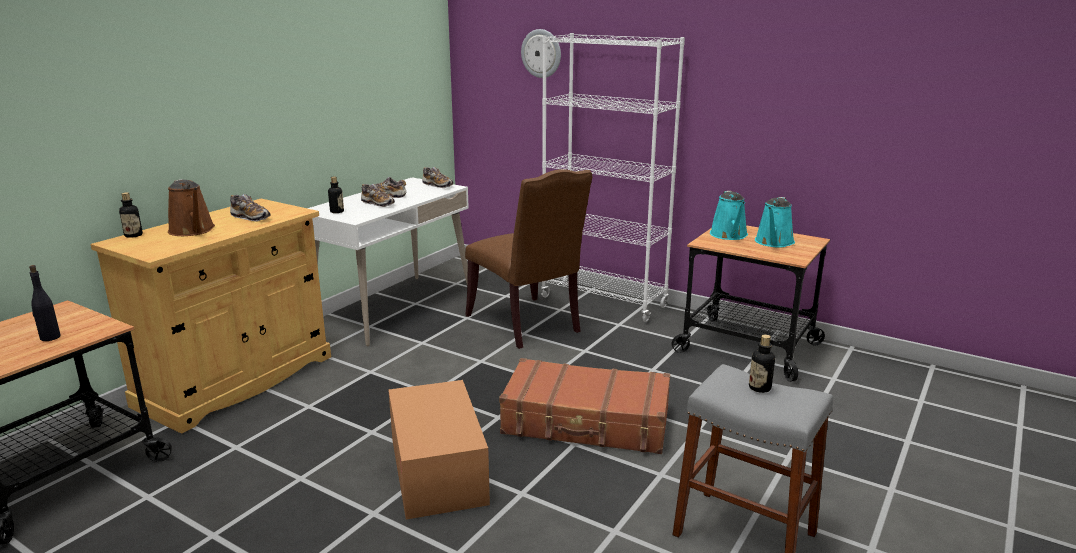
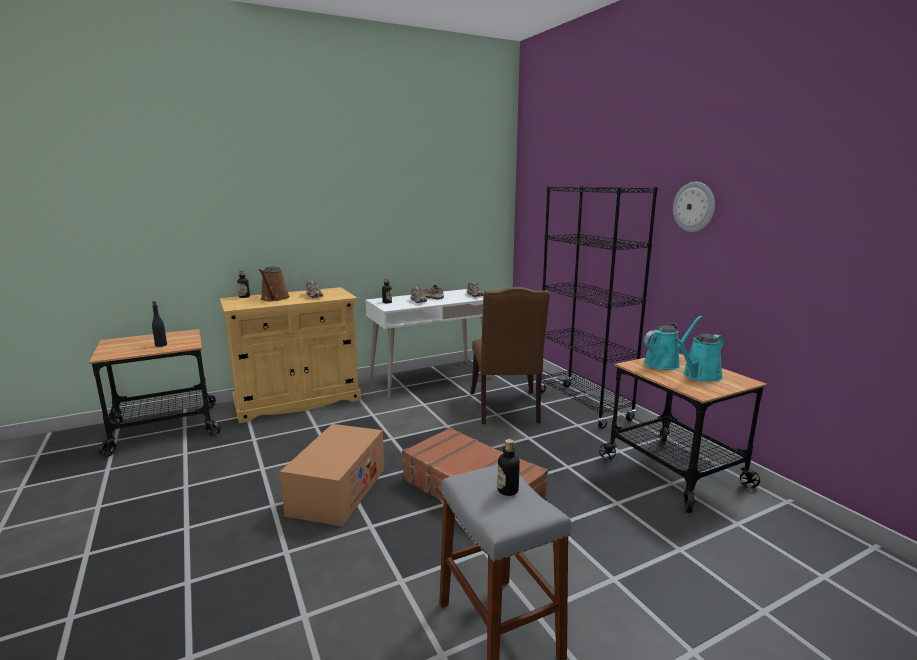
camera: 30 degrees right, 5 degrees down
(541, 53) = (565, 202): wall clock -> wall clock (694, 207)
(604, 302) = (583, 406): white bookcase -> black bookcase
(729, 235) = (664, 363): turquoise watering can -> turquoise watering can turned 150 degrees counterclockwise

